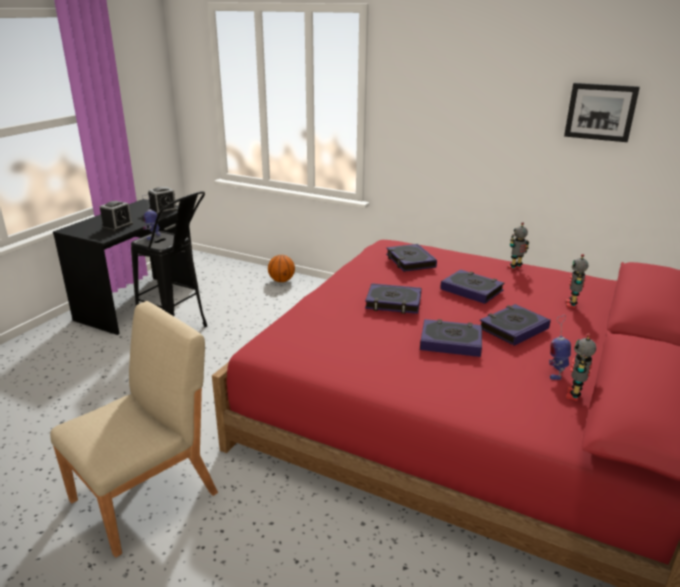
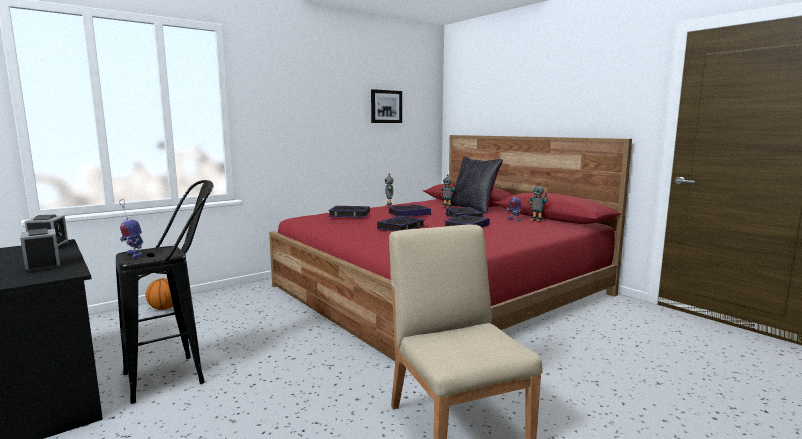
camera: 65 degrees left, 15 degrees down
(599, 325) = (473, 208): none -> black pillow

